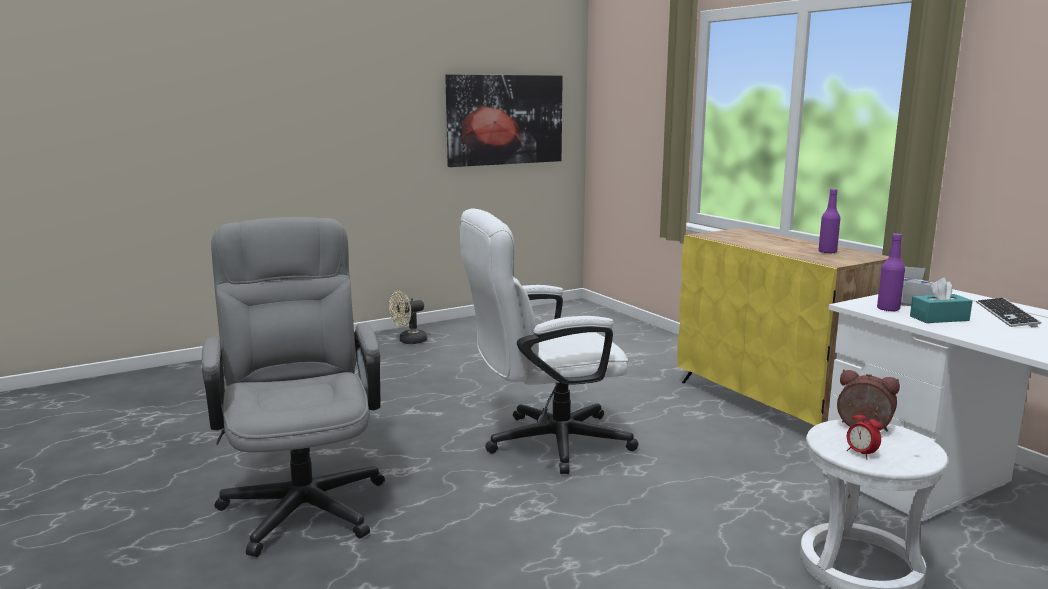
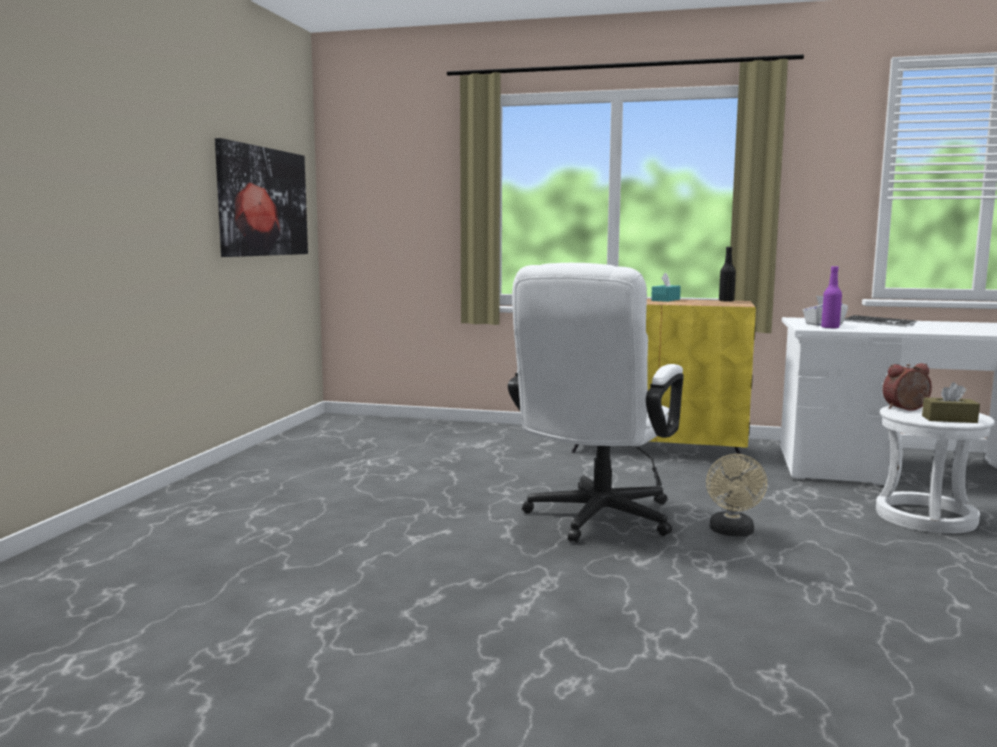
camera: 45 degrees left, 5 degrees down
(303, 498) = (524, 645): grey office chair -> none
(409, 341) = (236, 485): beige fan -> beige fan (732, 532)
(827, 252) = (707, 302): purple bottle -> none
(856, 254) = (726, 301): none -> black bottle
(861, 454) = (949, 419): alarm clock -> brown tissue box
(939, 318) = (867, 328): turquoise tissue box -> turquoise tissue box (665, 300)

